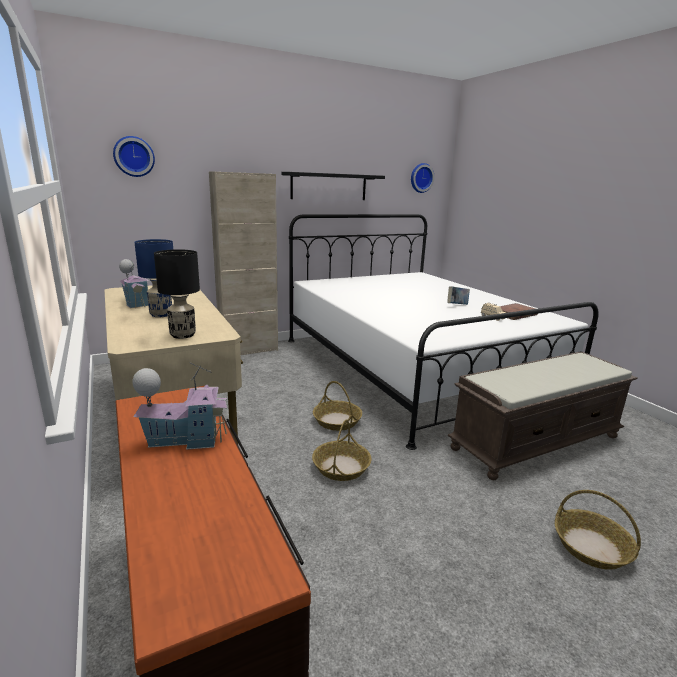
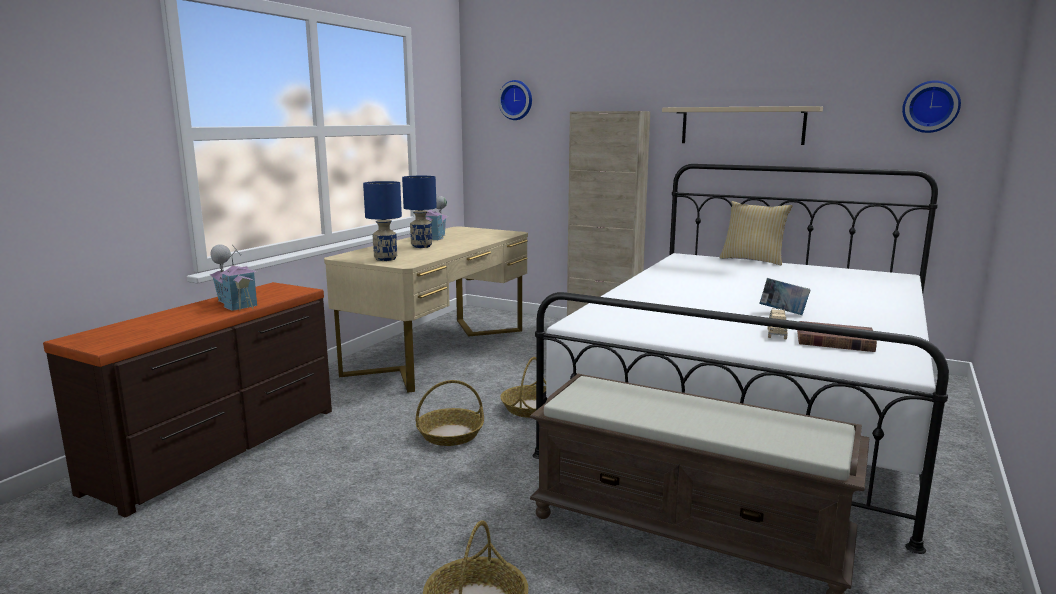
camera: 55 degrees right, 5 degrees down
(183, 335) = (386, 259): black table lamp -> blue table lamp
(329, 186) = (742, 125): black shelf -> beige shelf
(345, 277) = (753, 260): none -> pillow

